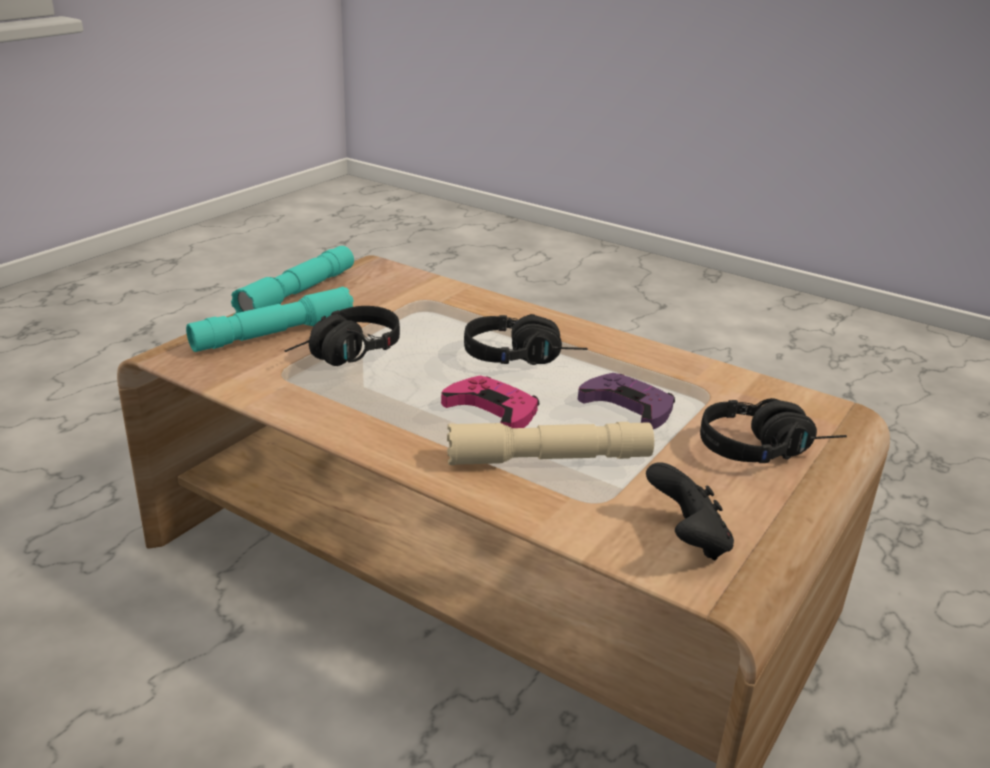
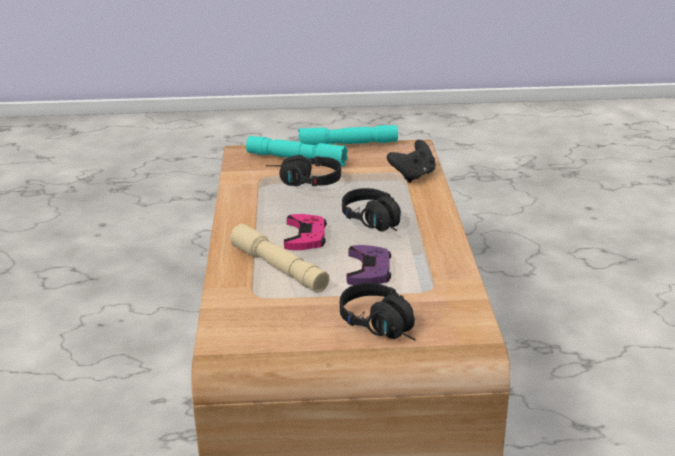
camera: 55 degrees right, 0 degrees up
(687, 540) = (252, 330): black game controller -> black game controller (413, 176)

